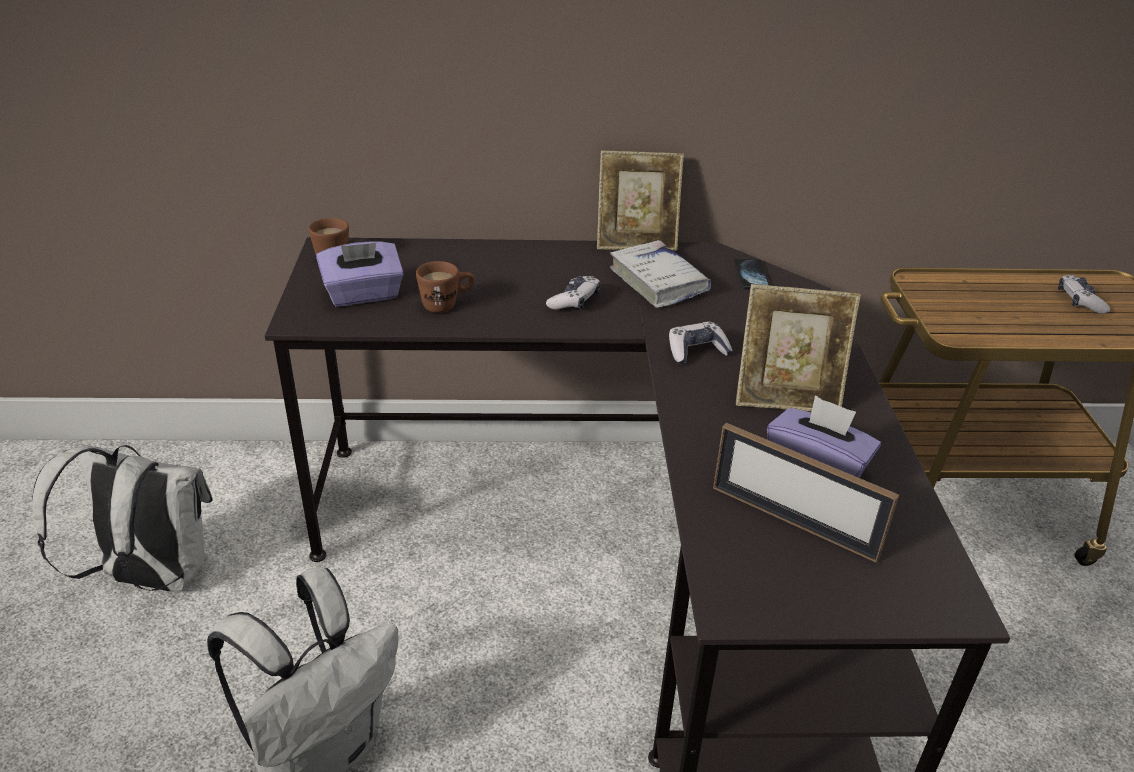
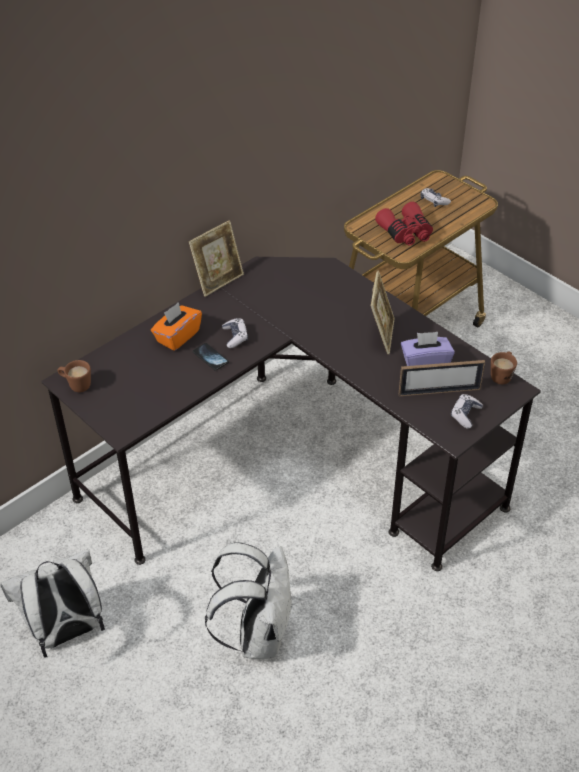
camera: 40 degrees left, 10 degrees up
(363, 295) = (130, 397): purple tissue box -> none
(447, 305) = (179, 376): brown mug -> brown mug (502, 375)
(506, 269) = (177, 336): none -> orange tissue box
(658, 282) = (258, 301): white book -> none
(696, 351) = (320, 332): game controller -> game controller (465, 414)
(751, 275) = (294, 270): phone -> phone (210, 357)
(786, 398) = (381, 335): picture frame -> picture frame turned 45 degrees counterclockwise
(986, 314) = (406, 233): none -> red binoculars

